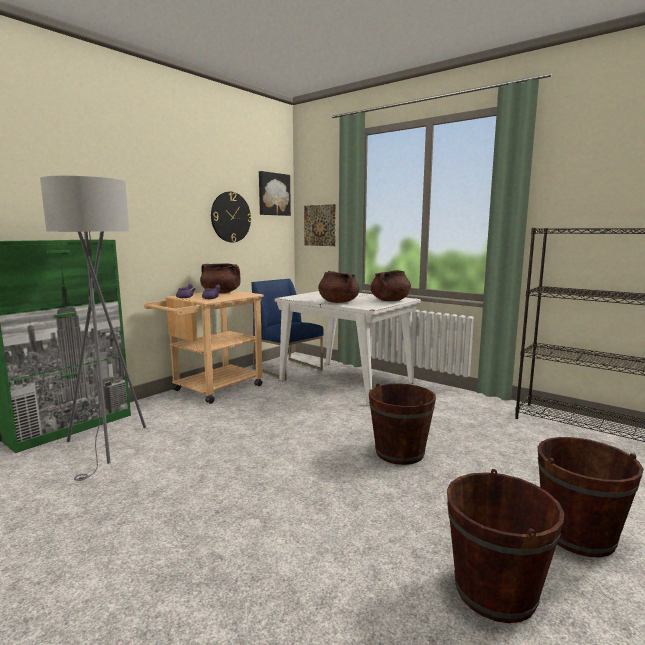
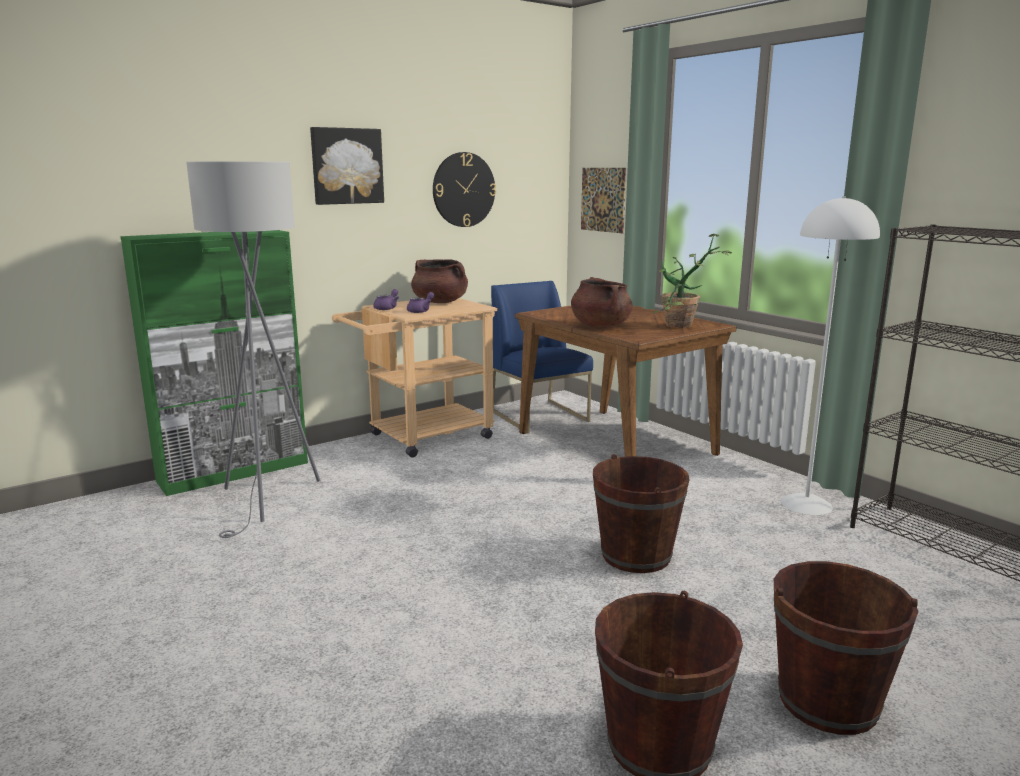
camera: 15 degrees right, 5 degrees up
(273, 194) = (534, 151): picture -> picture (346, 166)
(347, 381) = (616, 443): white dining table -> brown dining table
(390, 300) = (682, 327): brown cooking pot -> potted plant
(482, 407) = (807, 504): none -> white floor lamp

